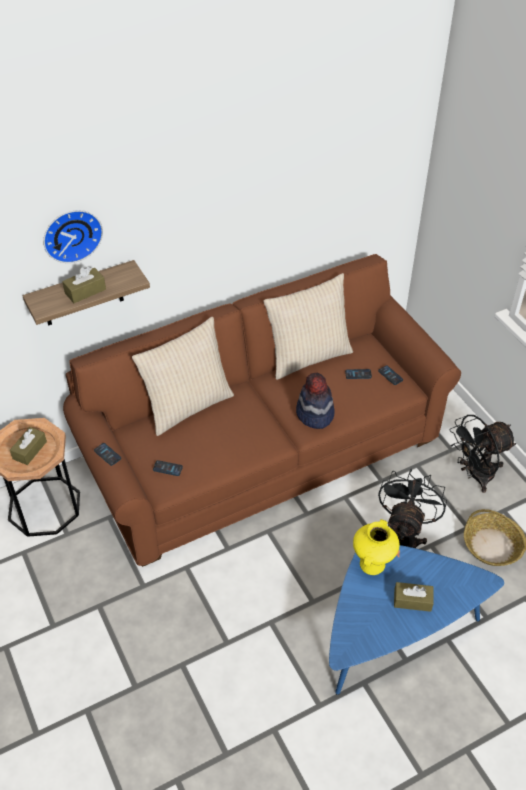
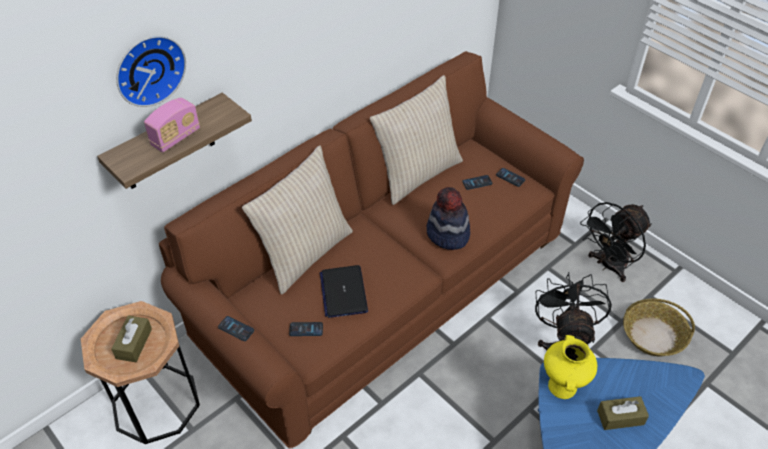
camera: 15 degrees left, 0 degrees up
(85, 291) = (176, 138): brown tissue box -> radio
(208, 444) = (343, 292): none -> laptop

